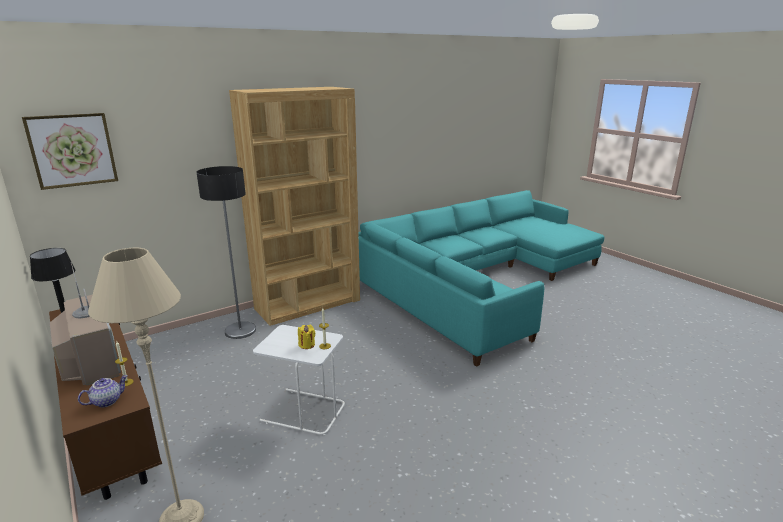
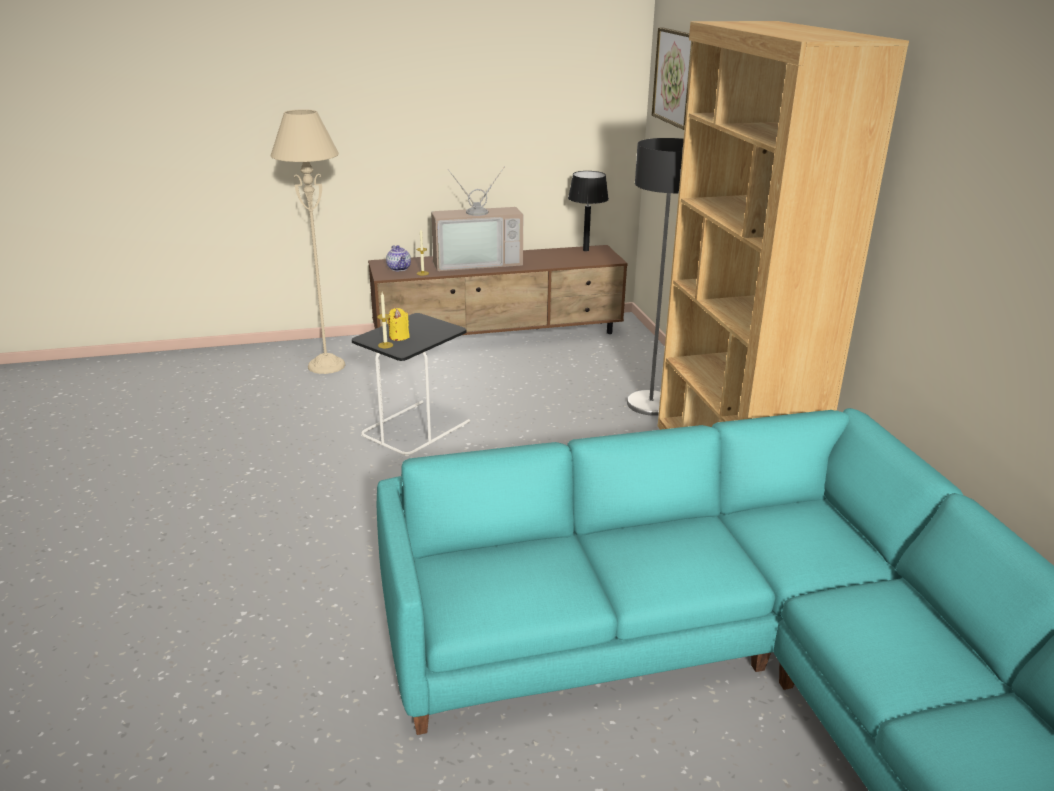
camera: 110 degrees right, 5 degrees up
(303, 412) = (415, 428): white side table -> black side table

